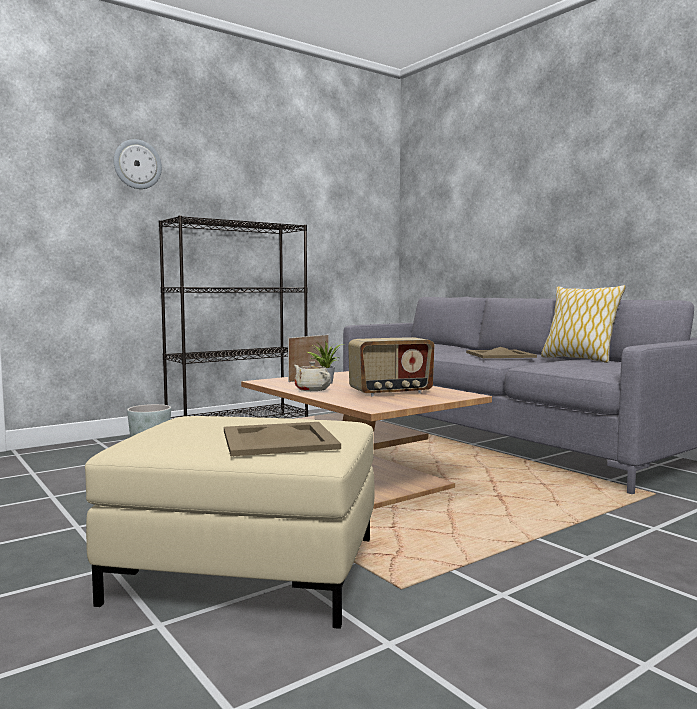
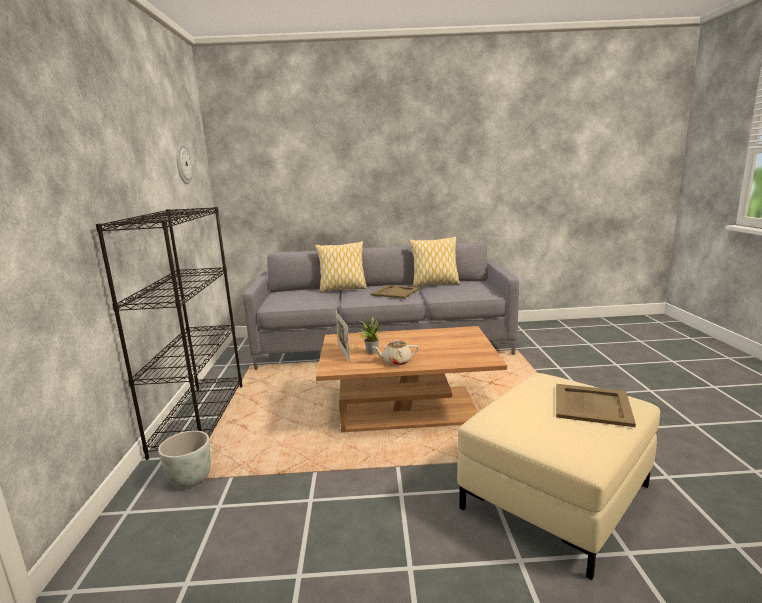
camera: 55 degrees left, 10 degrees up
(137, 164) = (62, 153): wall clock -> wall clock (183, 164)
(391, 392) = (439, 344): radio -> none
(468, 348) = (343, 289): none -> pillow

